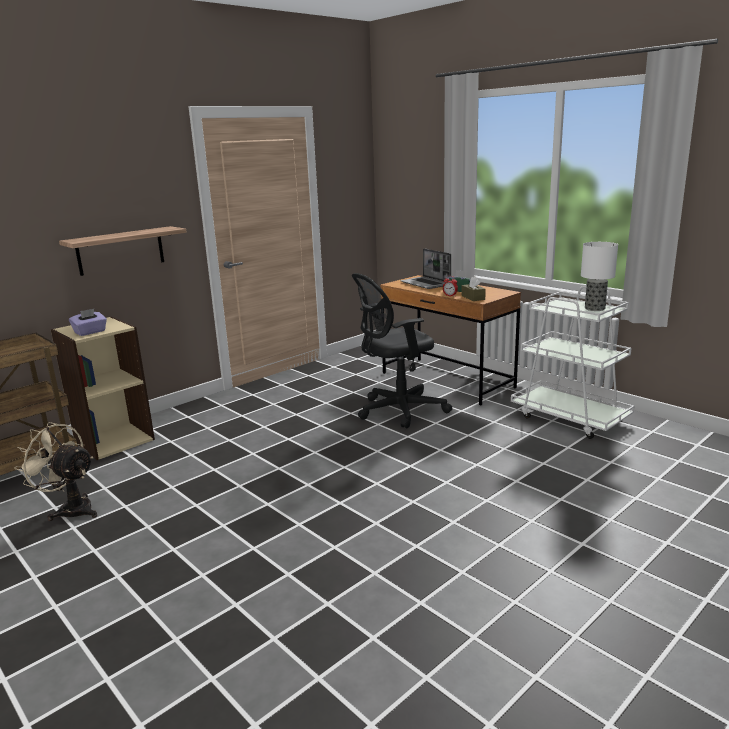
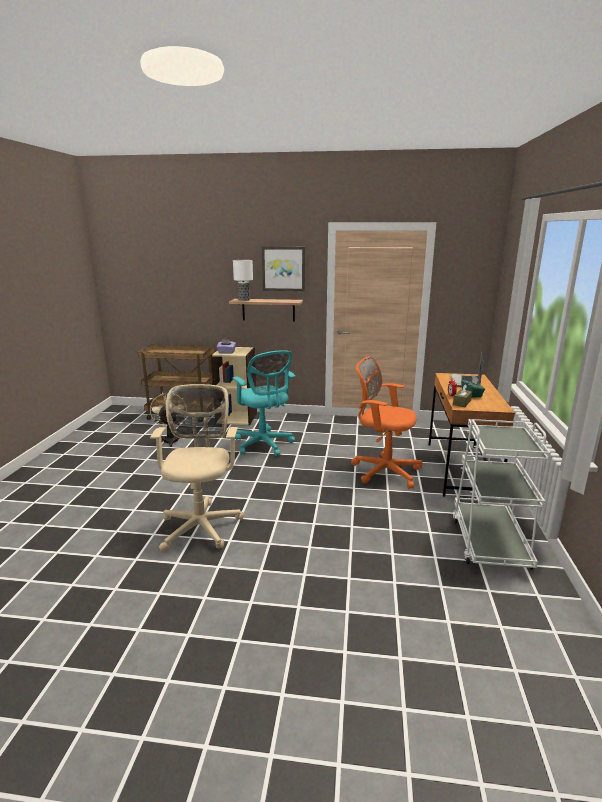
camera: 50 degrees right, 0 degrees up
(135, 180) = (283, 268): none -> picture
(227, 448) = (264, 445): none -> turquoise office chair
(356, 556) = (201, 525): none -> beige office chair
(397, 411) = (383, 471): black office chair -> orange office chair
(595, 308) = (518, 446): table lamp -> table lamp (244, 300)

